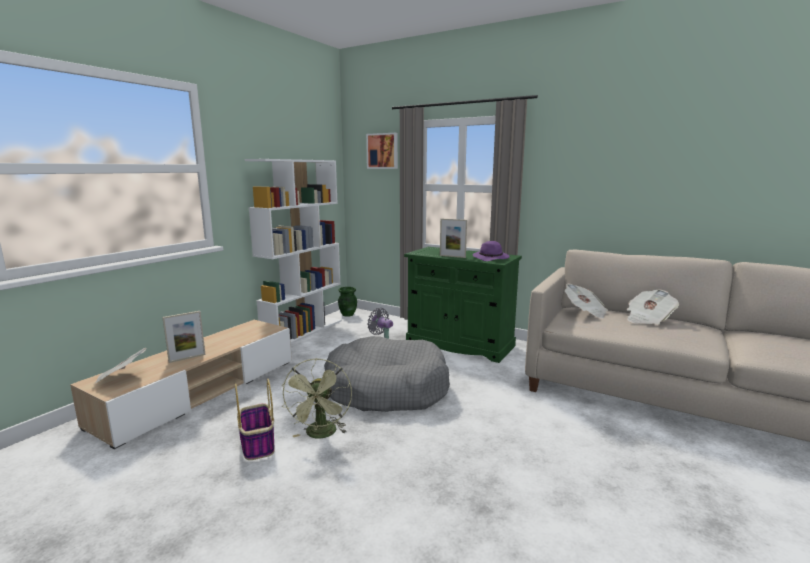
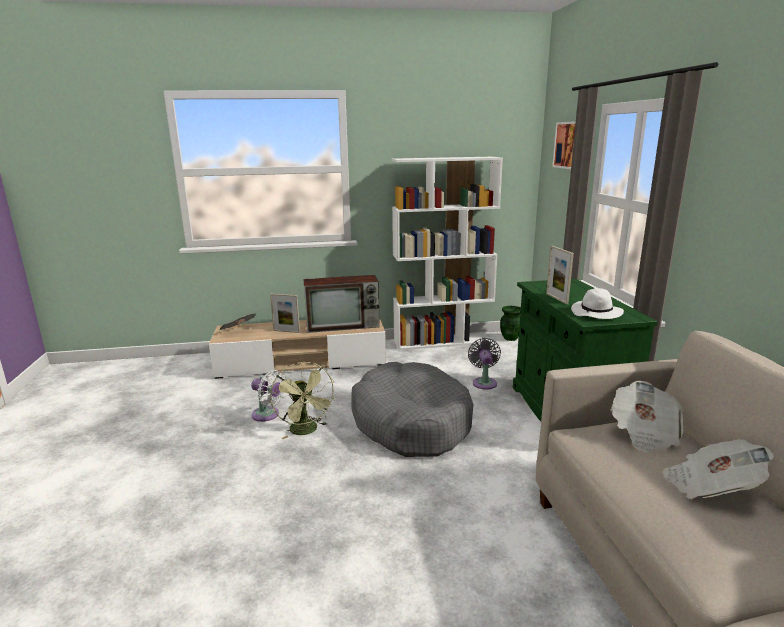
camera: 50 degrees right, 5 degrees up
(239, 335) = (344, 325): none -> television
(257, 444) = (268, 415): basket -> white fan
(321, 435) = (306, 431): green fan -> green fan turned 75 degrees counterclockwise
(491, 258) = (596, 313): purple hat -> white hat

